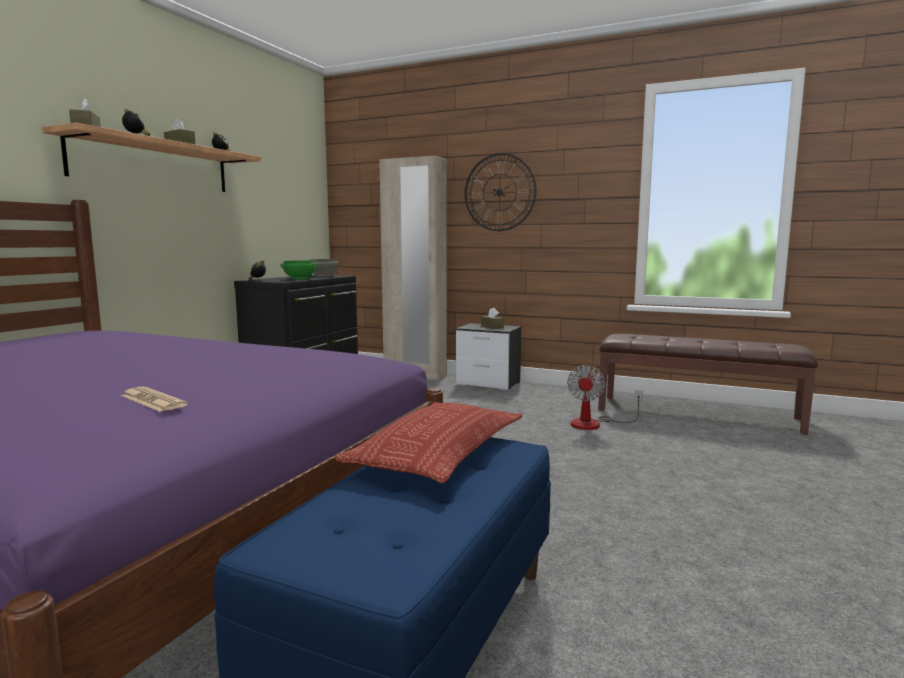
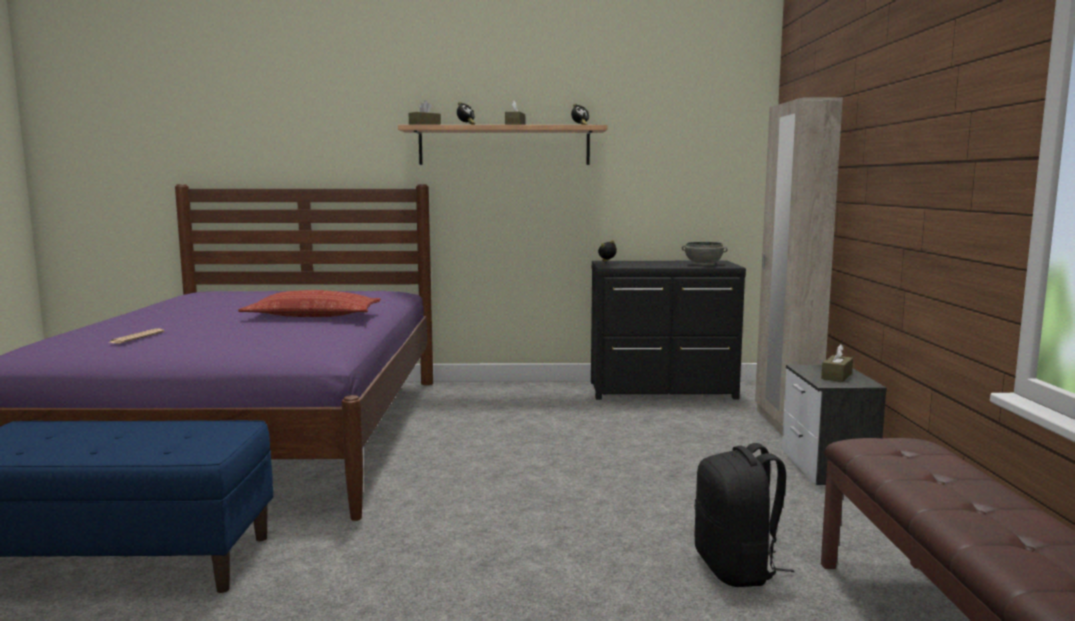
camera: 65 degrees right, 0 degrees up
(300, 278) = (653, 265): green bowl -> none
(438, 452) = (194, 433): pillow -> pillow (313, 315)
(499, 192) = (888, 150): wall clock -> none
(594, 424) = (737, 569): fan -> black backpack

